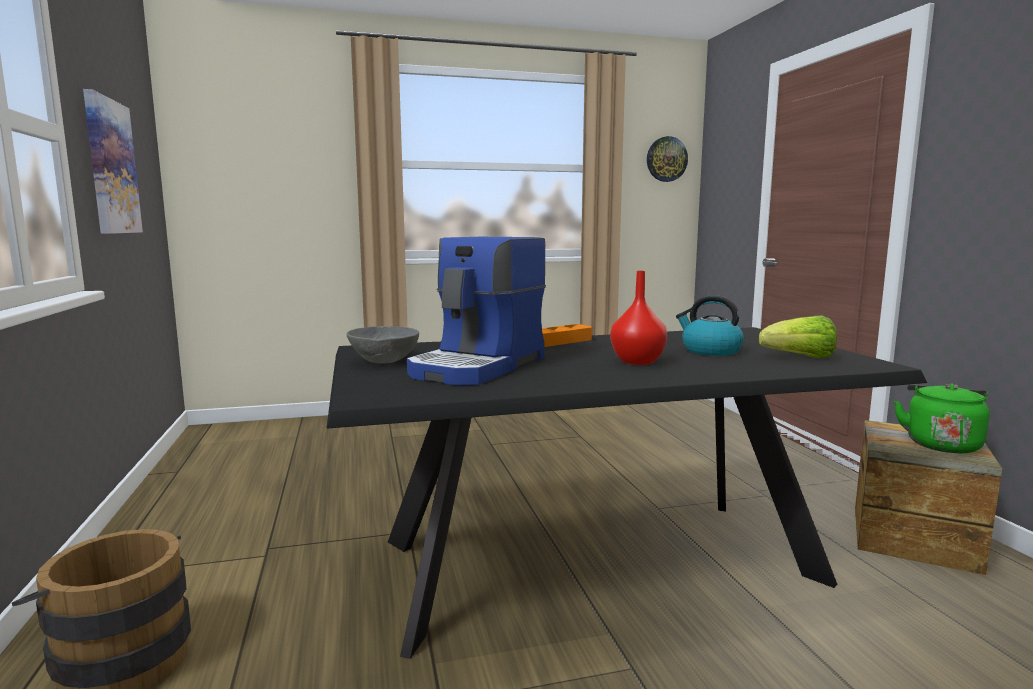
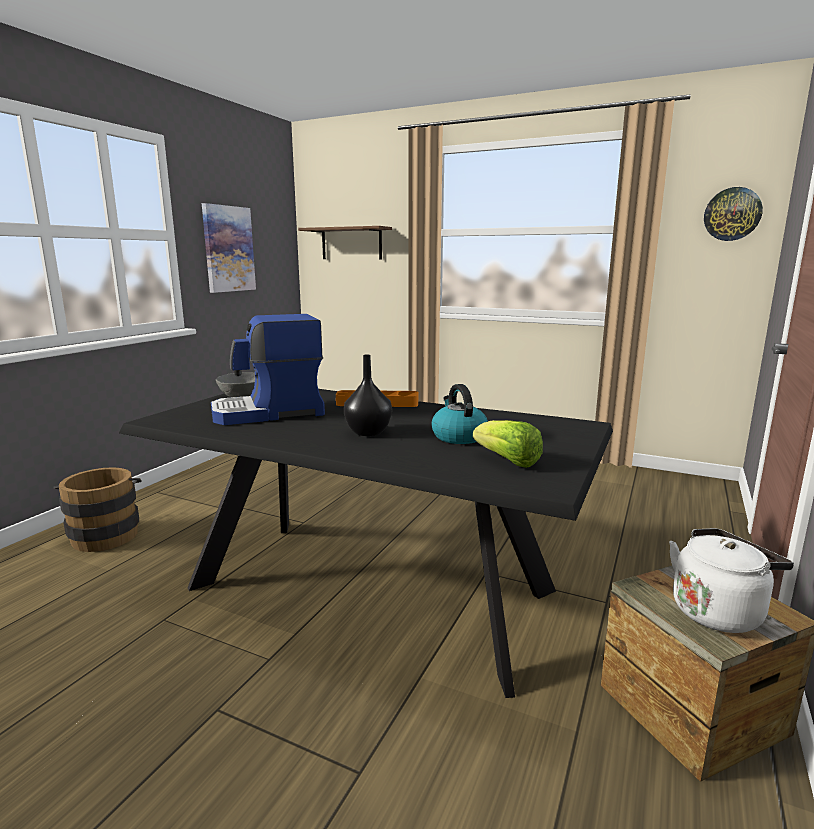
camera: 40 degrees right, 5 degrees up
(260, 173) = (351, 243): none -> shelf
(637, 362) = (367, 432): red vase -> black vase
(941, 444) = (718, 611): green kettle -> white kettle

